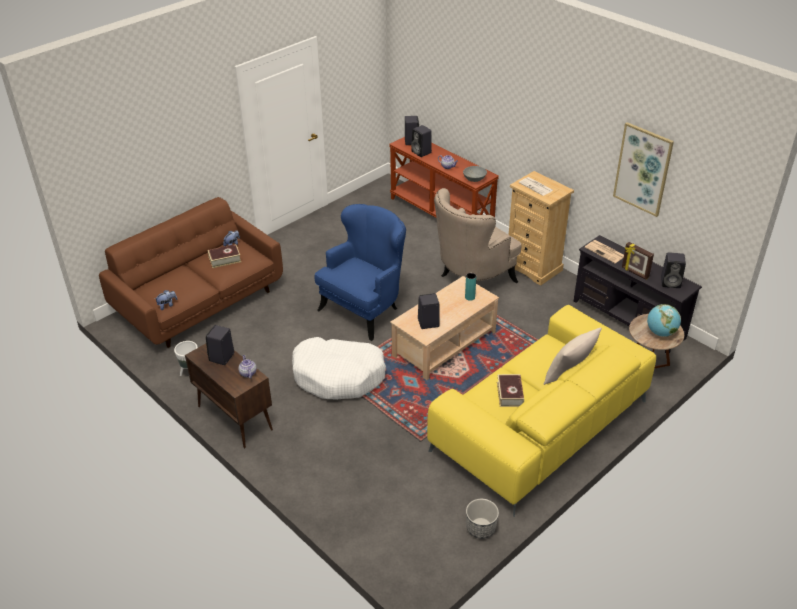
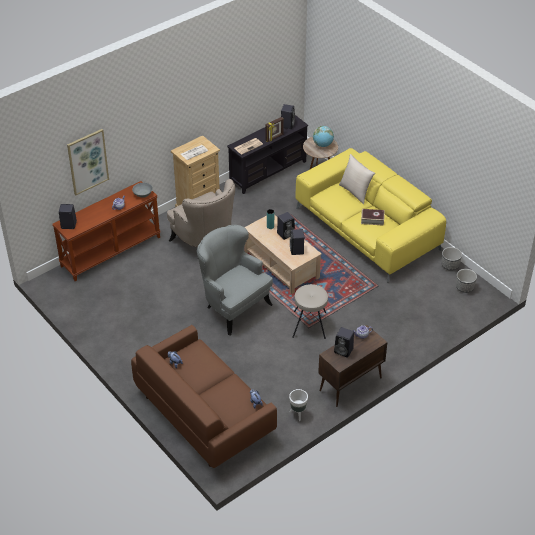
camera: 85 degrees left, 5 degrees up
(224, 259) = (196, 367): book -> none
(338, 376) = (310, 324): white dog bed -> beige stool
(365, 309) = (233, 306): blue armchair -> grey armchair
(422, 152) = (90, 220): black speaker -> black speaker (286, 233)
(432, 547) = (464, 287): none -> planter
(643, 169) = (241, 82): picture -> picture (87, 161)

